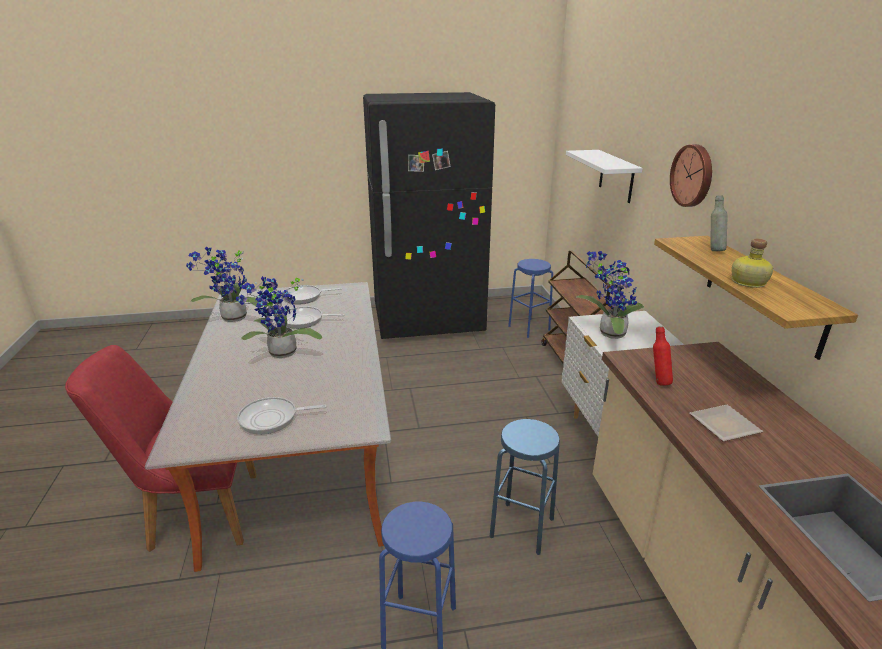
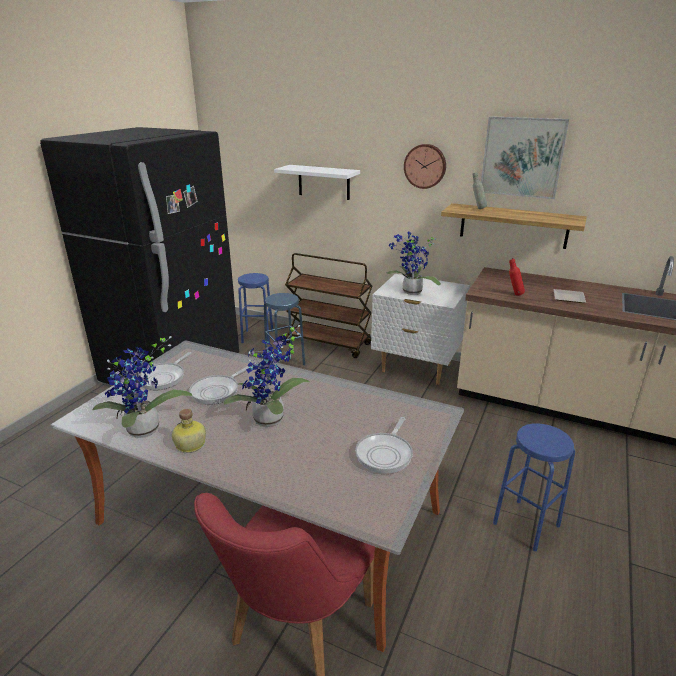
camera: 55 degrees left, 0 degrees up
(522, 527) = (468, 441): blue stool -> blue stool (285, 362)
(747, 282) = (531, 217): bottle -> bottle (189, 445)
(791, 186) = (522, 157): none -> picture

